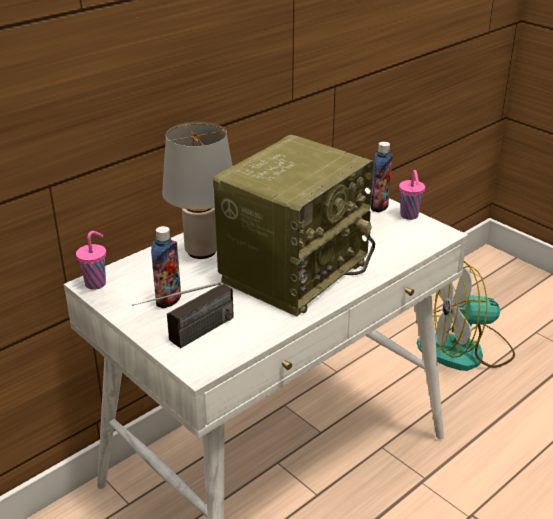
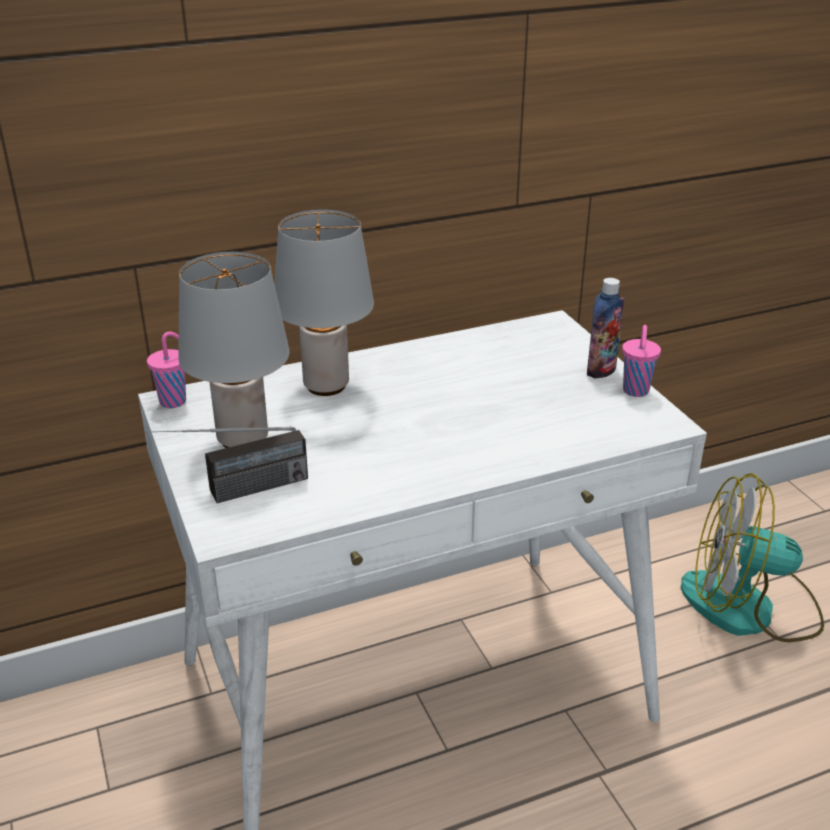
camera: 20 degrees right, 0 degrees up
(168, 300) = (244, 439): bottle -> grey table lamp
(294, 270) = (427, 433): radio -> none

